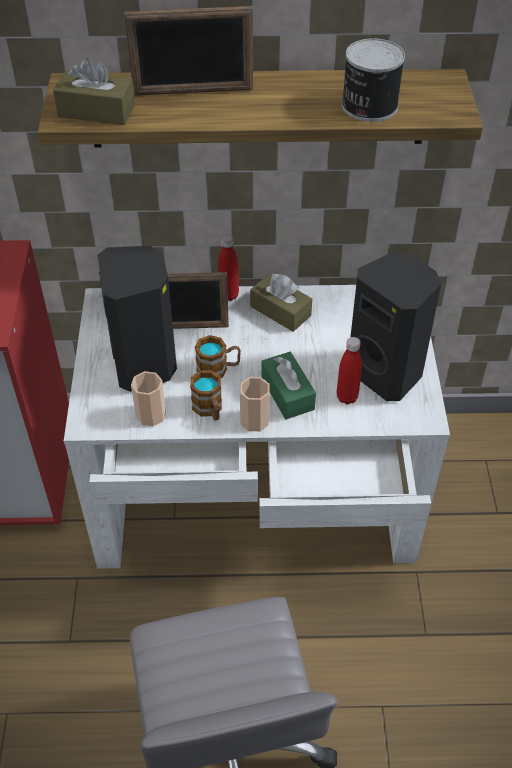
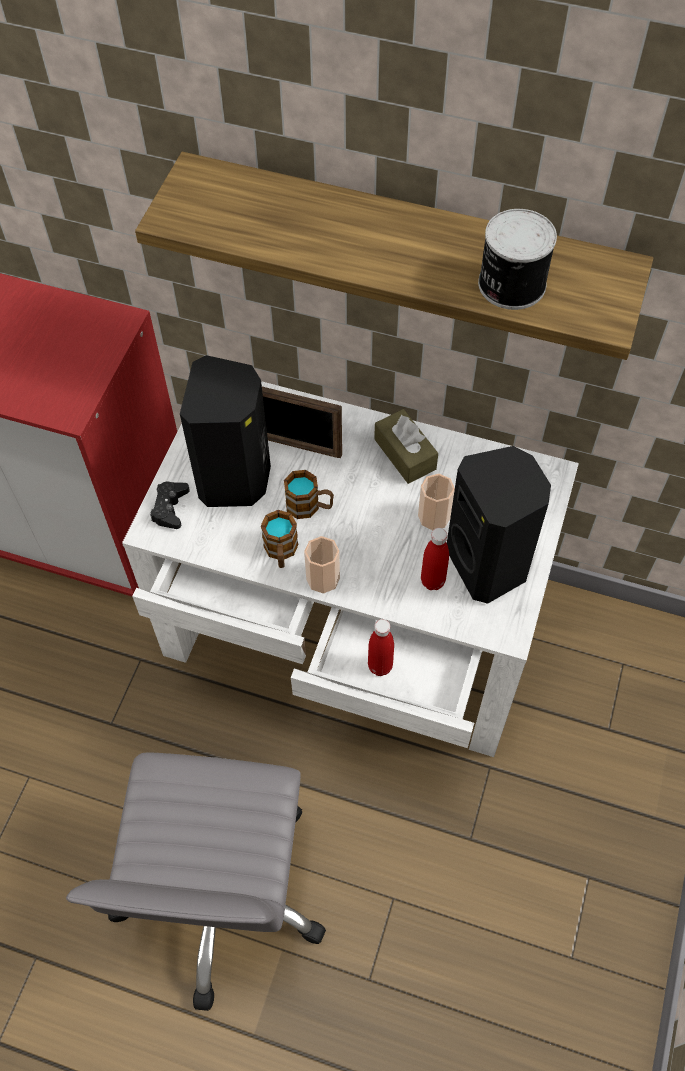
camera: 20 degrees right, 10 degrees up
(96, 402) = (170, 508): none -> black game controller
(97, 111) = (207, 216): brown tissue box -> none
(151, 415) = (219, 540): cup -> cup (434, 516)
(193, 91) = (322, 215): picture frame -> none
(229, 295) = (356, 418): red bottle -> red bottle (380, 666)
(287, 393) = (370, 557): green tissue box -> none

